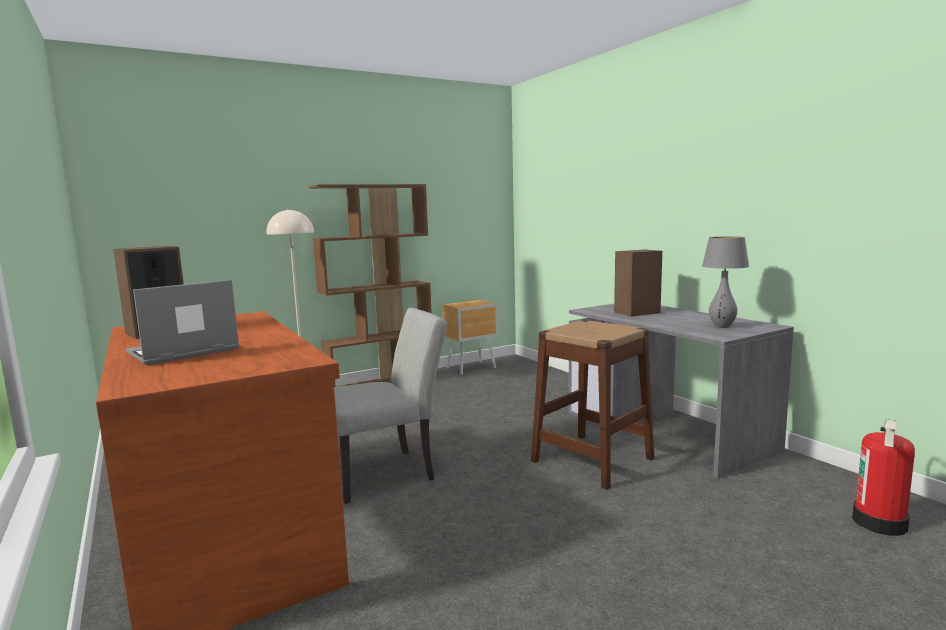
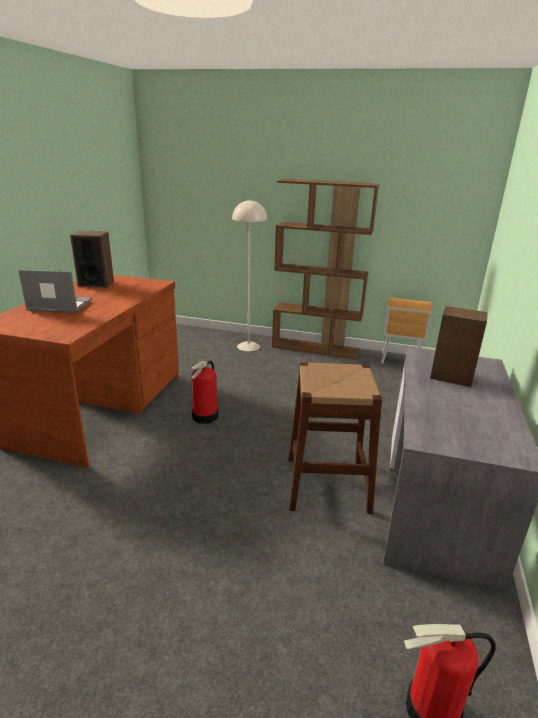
camera: 45 degrees right, 15 degrees up
(388, 473) = (205, 416): grey chair -> fire extinguisher
(722, 327) = (466, 432): grey table lamp -> none

